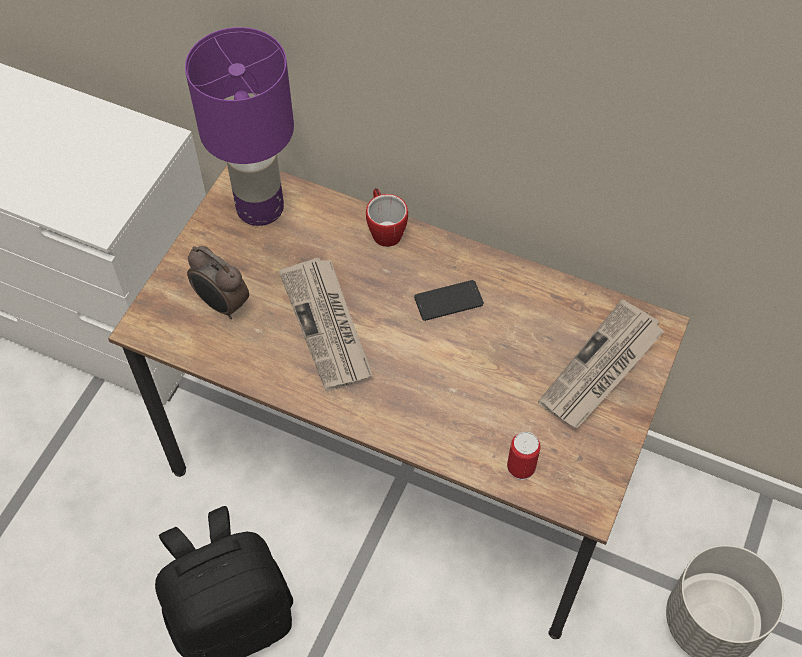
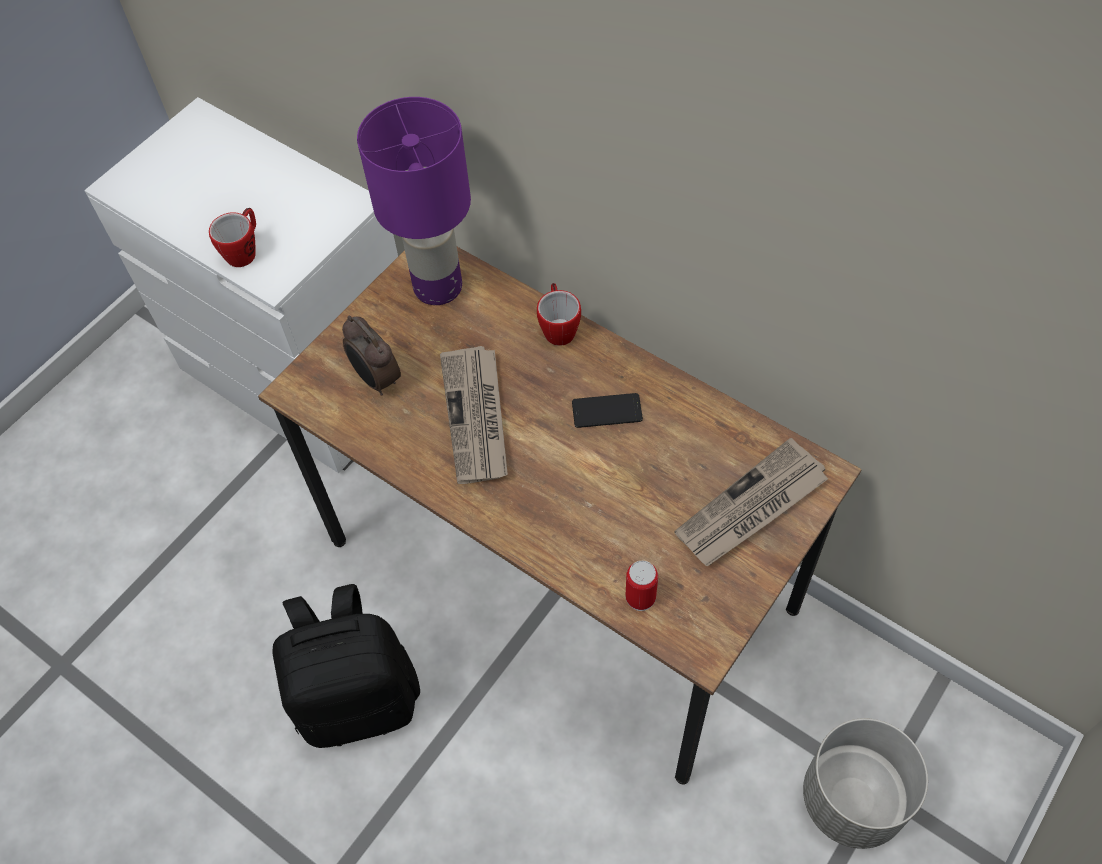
camera: 15 degrees right, 0 degrees up
(63, 199) = (244, 251): none -> mug

